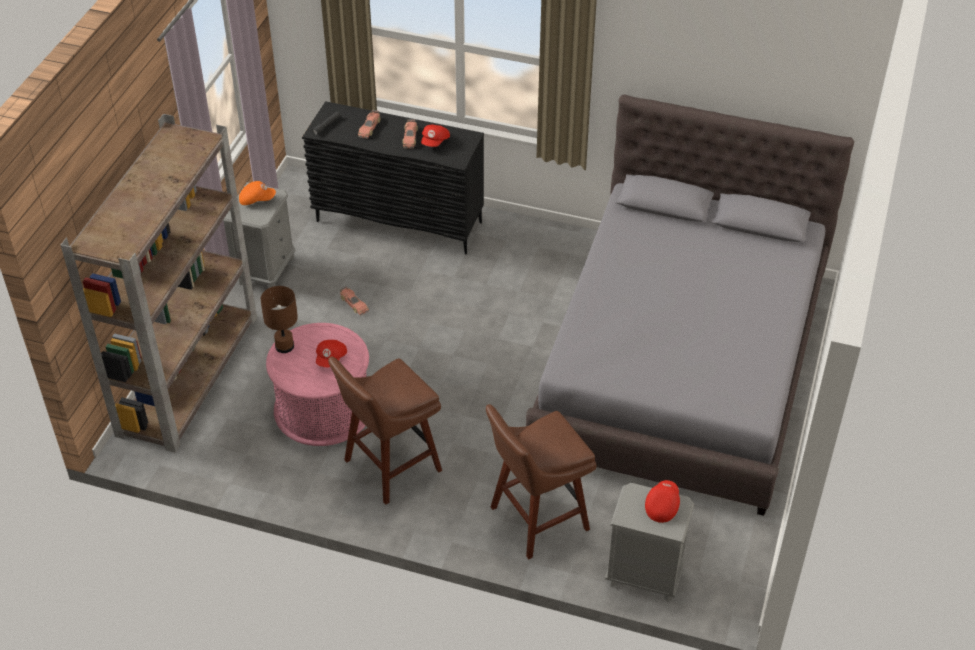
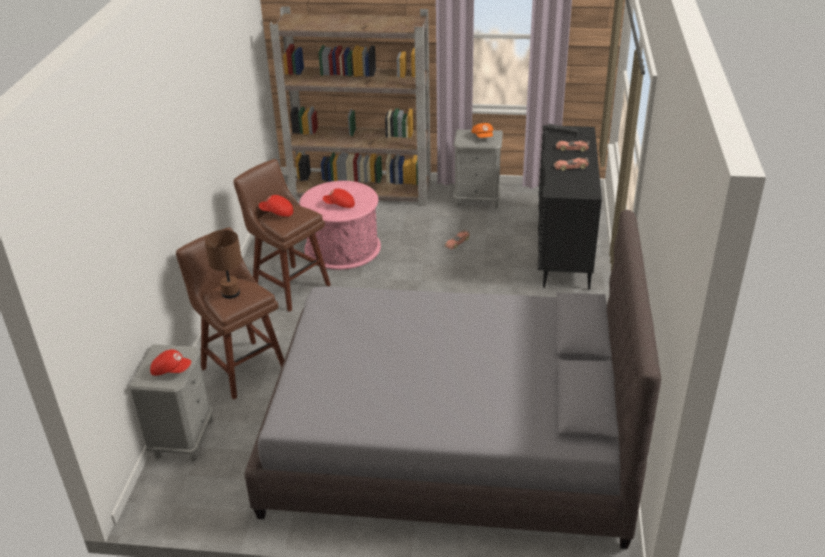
camera: 80 degrees right, 10 degrees down
(284, 346) = (347, 185): brown table lamp -> brown table lamp (231, 293)
(435, 142) = (572, 179): red cap -> red cap (277, 213)

